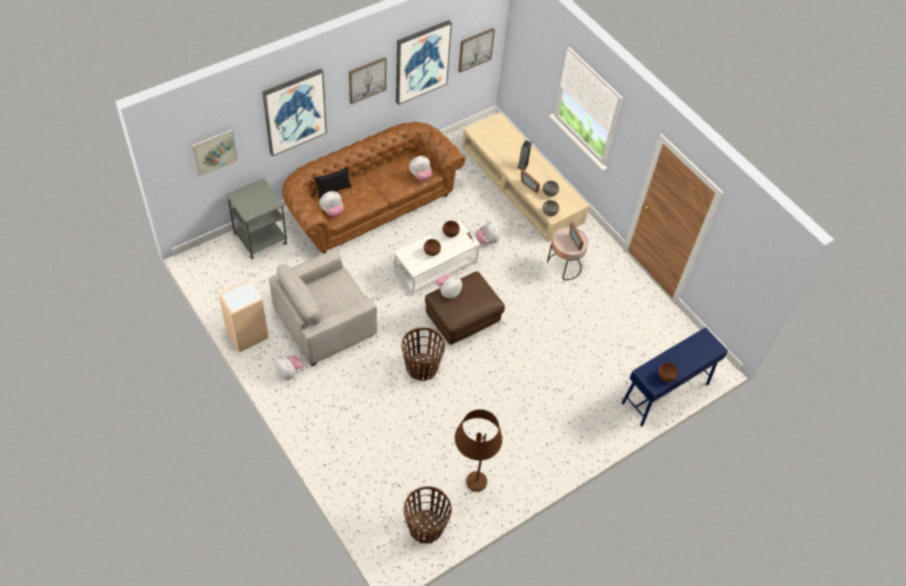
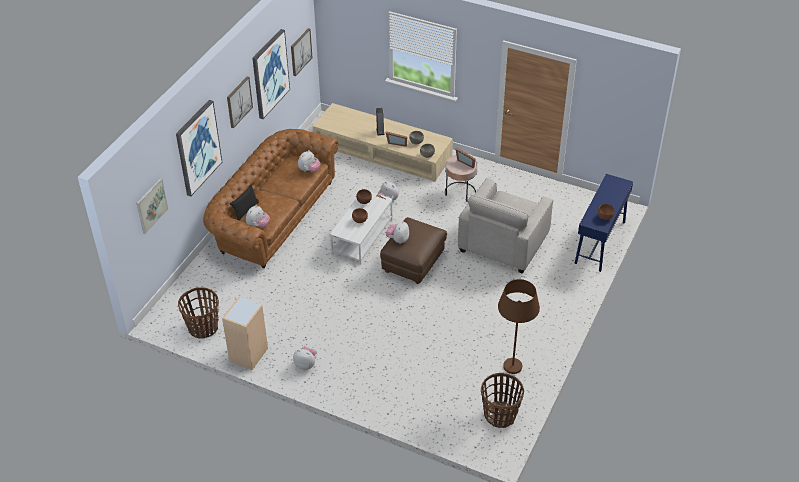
camera: 25 degrees left, 10 degrees down
(261, 238) = (201, 280): grey cart -> none
(325, 323) = (306, 316): grey armchair -> grey armchair (503, 243)
(421, 367) = (408, 310): basket -> basket (203, 328)

